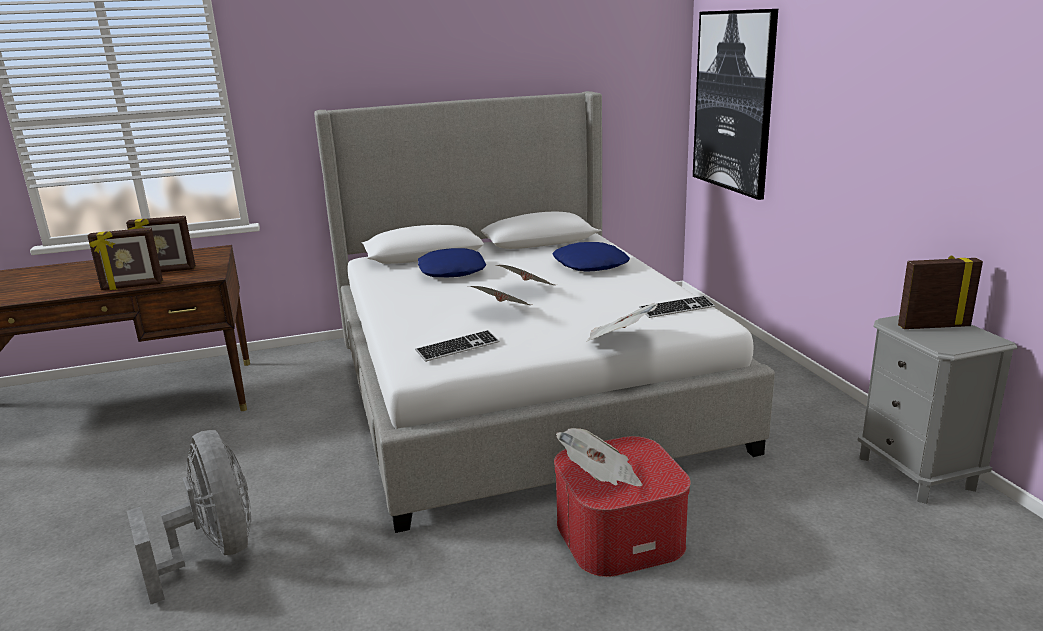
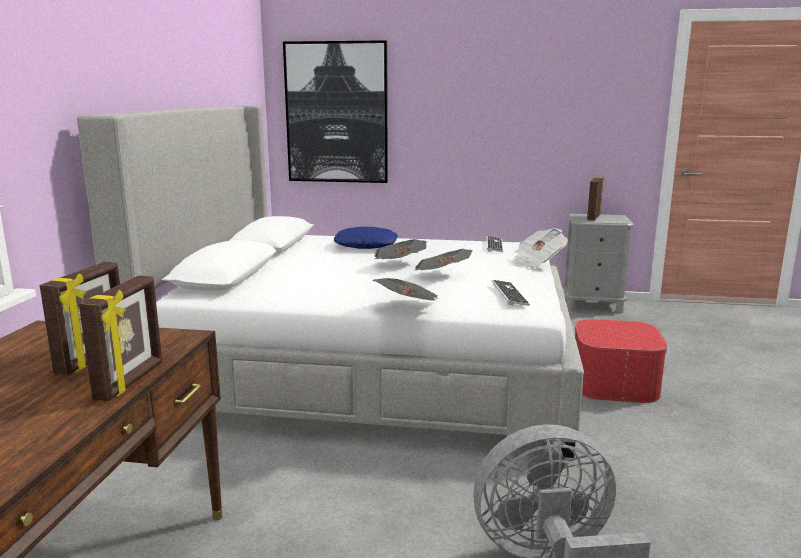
camera: 65 degrees left, 5 degrees down
(451, 271) = (299, 276): blue pillow -> none
(600, 477) = (626, 339): newspaper -> newspaper (409, 307)

